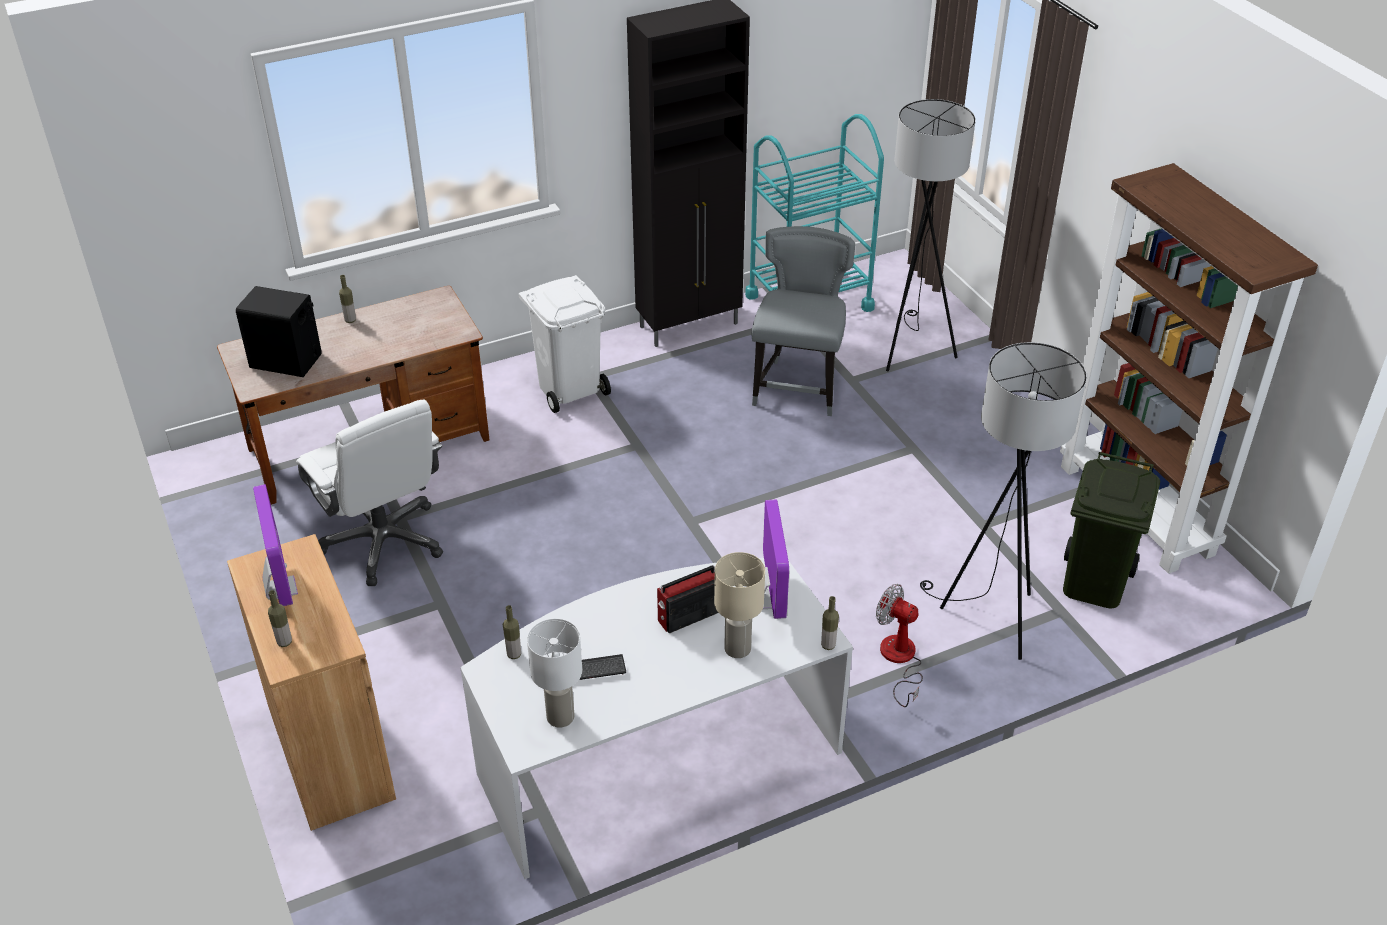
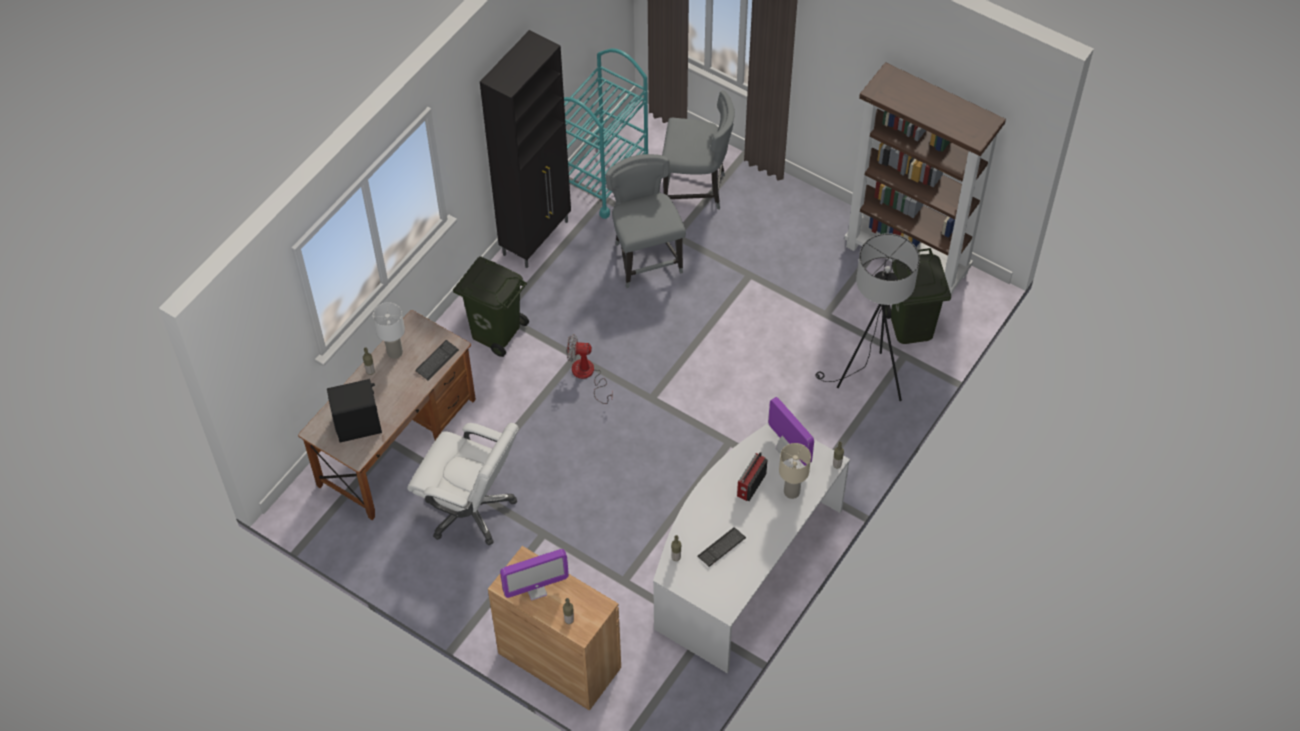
camera: 30 degrees left, 15 degrees up
(280, 589) = (536, 590): monitor -> monitor turned 120 degrees clockwise
(429, 338) = (437, 361): none -> keyboard
(561, 717) = (730, 581): white table lamp -> white table lamp (395, 352)
(570, 389) = (496, 331): white trash can -> green trash can
(899, 660) = (836, 435): fan -> fan (587, 375)
(910, 347) = (696, 189): black floor lamp -> grey chair

